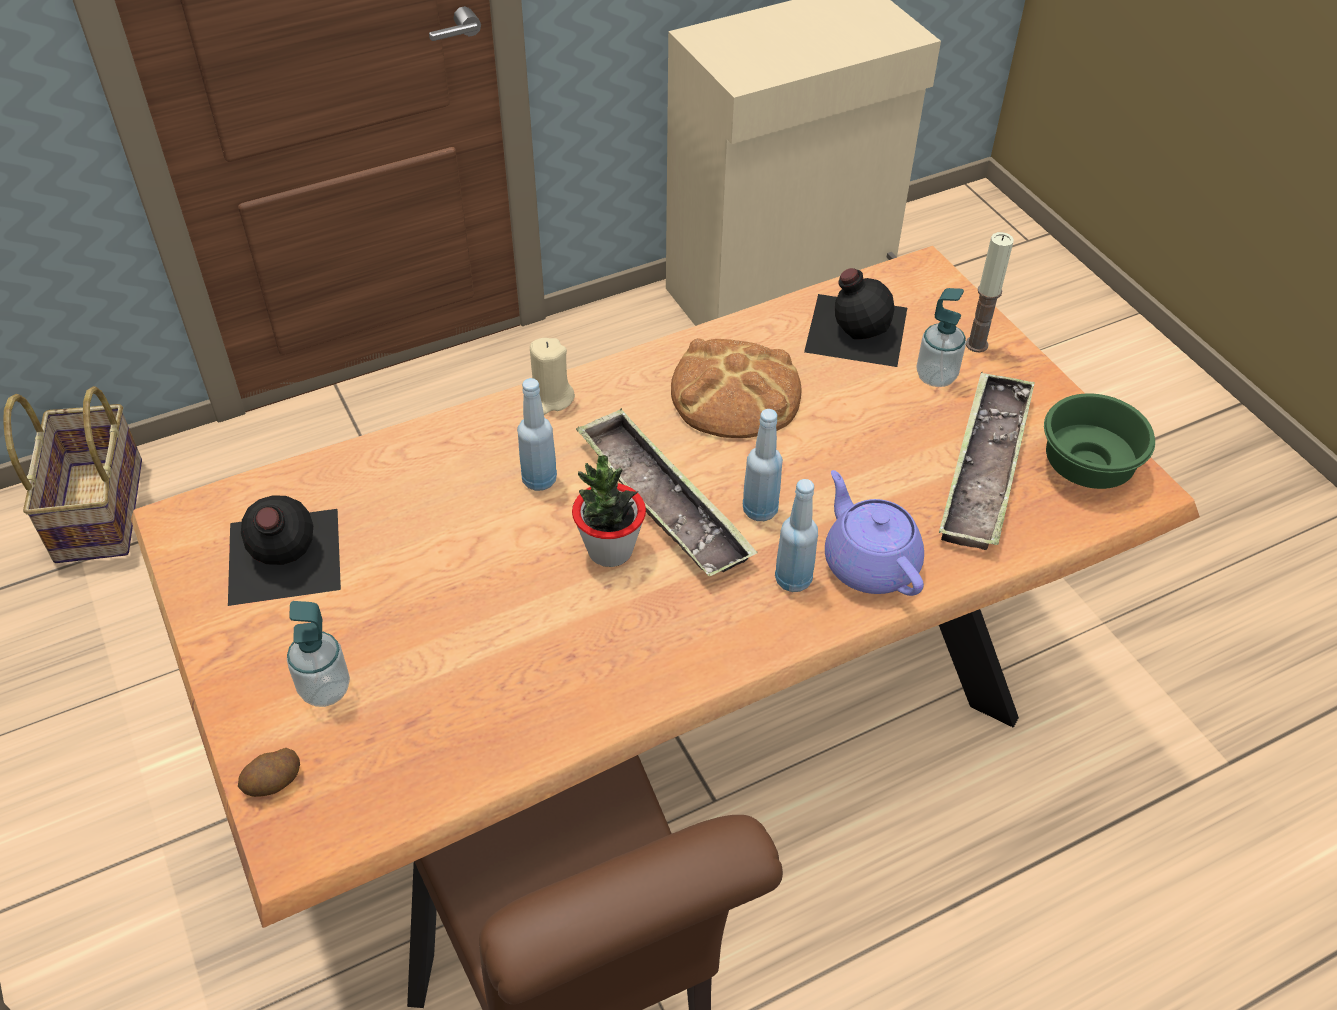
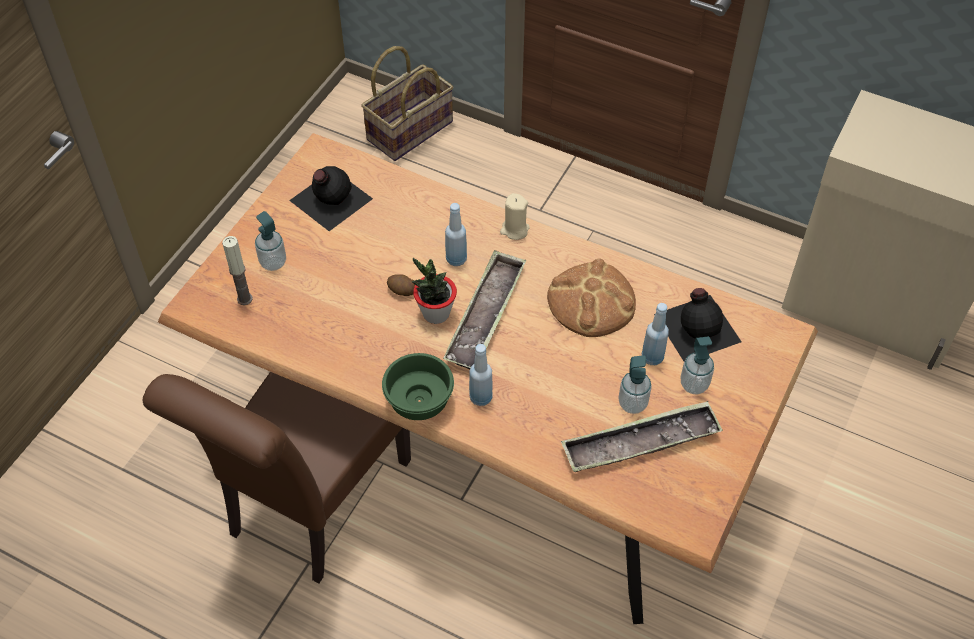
camera: 55 degrees right, 5 degrees up
(273, 783) = (216, 277): potato -> potato (402, 291)
(759, 510) = (516, 358): blue bottle -> blue bottle (652, 357)
(869, 563) = (520, 424): purple teapot -> none
(921, 442) = (632, 403): none -> soap dispenser
(976, 344) = (742, 391): candle -> candle (244, 299)
(1085, 468) = (685, 492): green bowl -> green bowl (417, 400)

